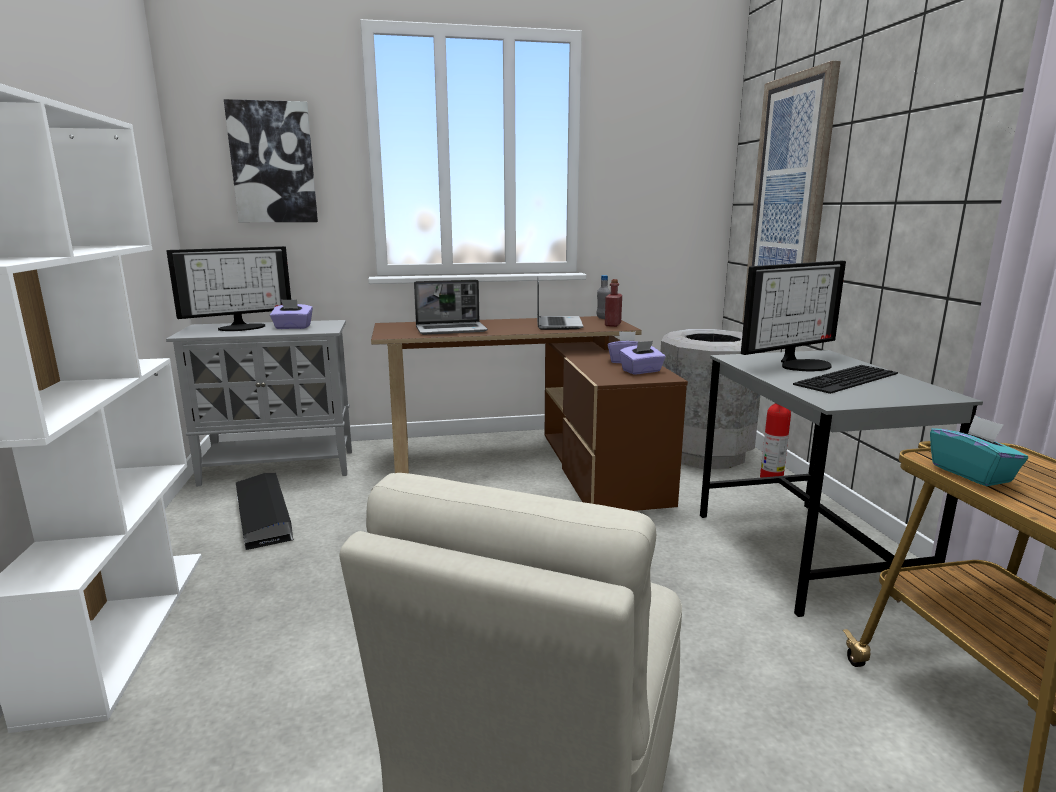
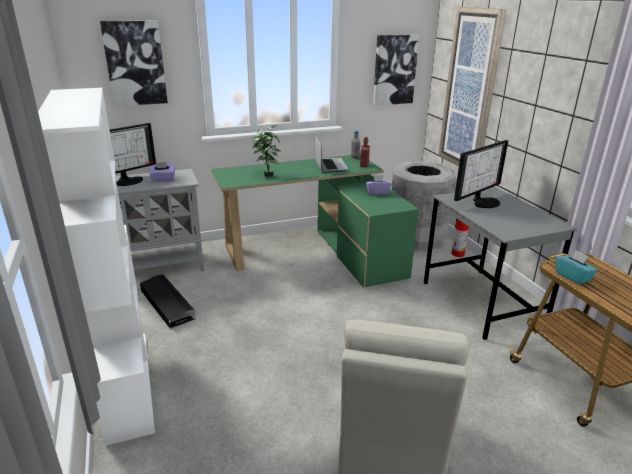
camera: 10 degrees left, 10 degrees up
(452, 330) = (266, 175): laptop -> potted plant
(535, 463) = (318, 252): brown desk -> green desk
(641, 371) = (390, 201): purple tissue box -> none
(670, 190) = (394, 70): none -> picture
(848, 379) = (510, 214): keyboard -> none

